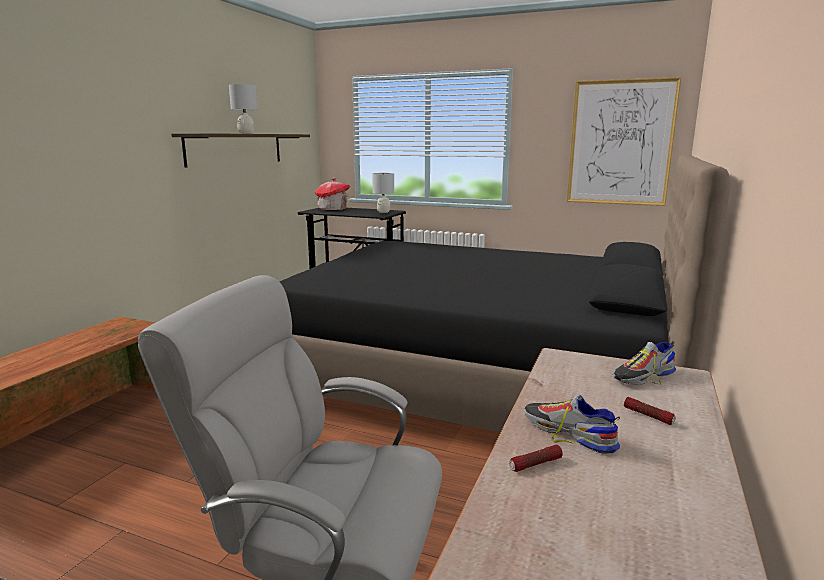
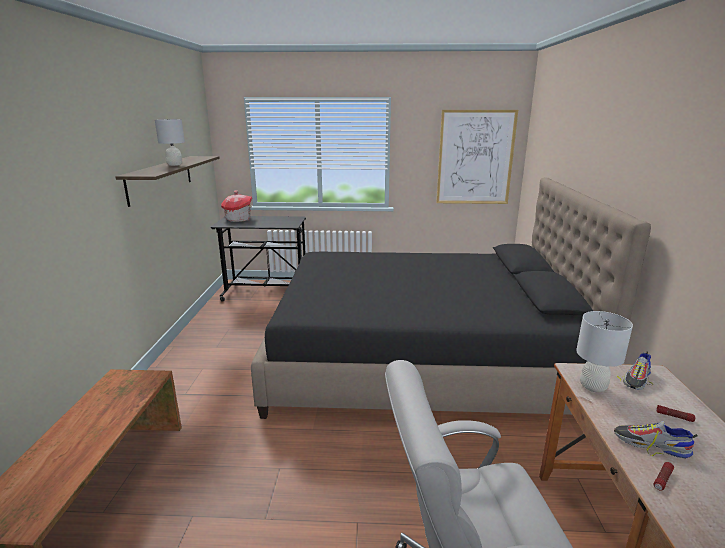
camera: 20 degrees left, 5 degrees up
(383, 212) = (289, 221): grey table lamp -> grey table lamp (593, 388)

